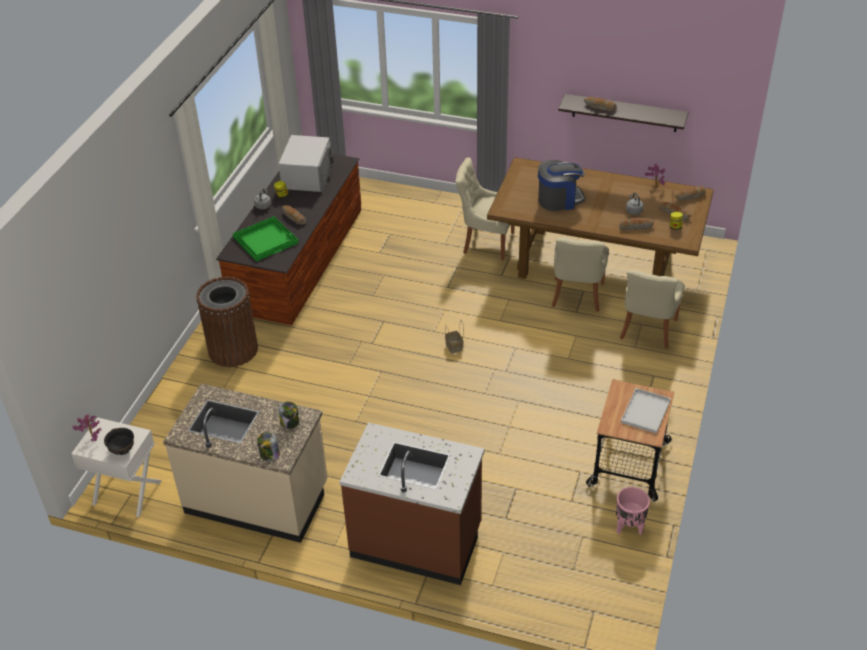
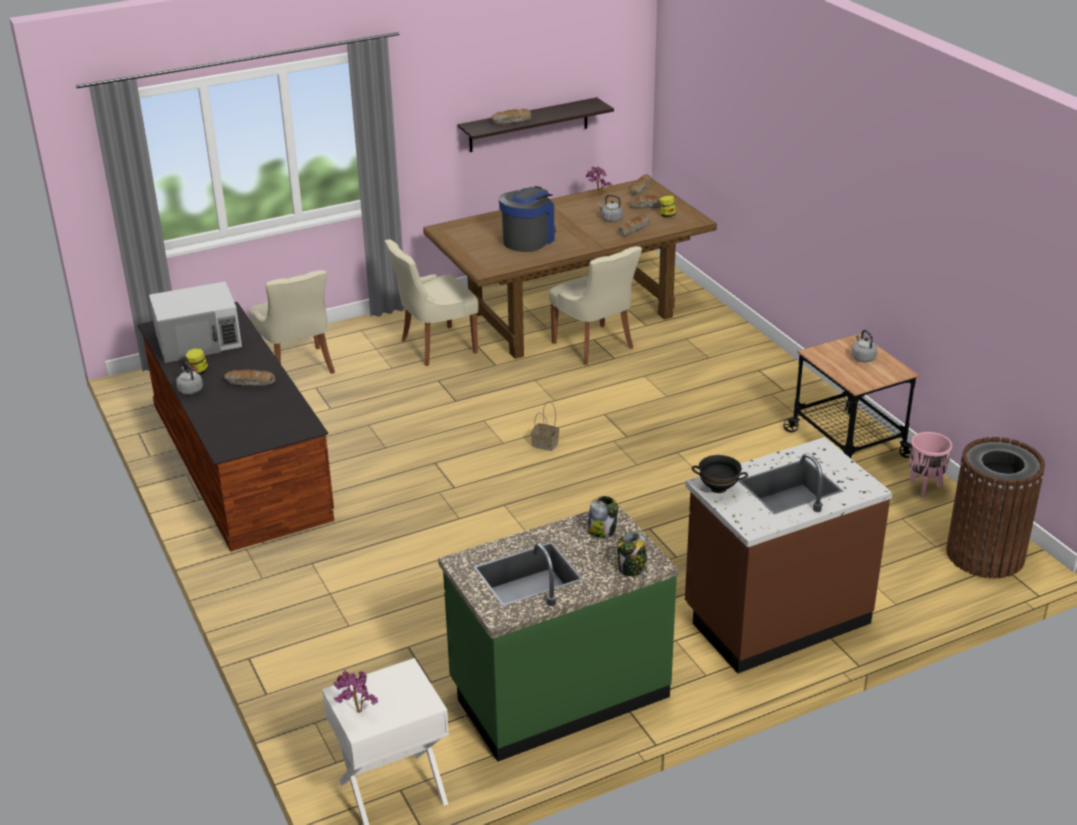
camera: 45 degrees left, 10 degrees down
(122, 450) = (414, 698): black bowl -> black bowl (718, 488)
(233, 350) = (298, 581): brown trash can -> brown trash can (985, 554)
(257, 498) = (558, 691): beige counter -> green counter
(265, 239) = (249, 416): green tray -> none
(308, 175) = (199, 340): white microwave -> white microwave turned 105 degrees clockwise
(645, 410) = (862, 357): white tray -> grey kettle
(647, 330) = (698, 340): beige chair -> beige chair (298, 368)

